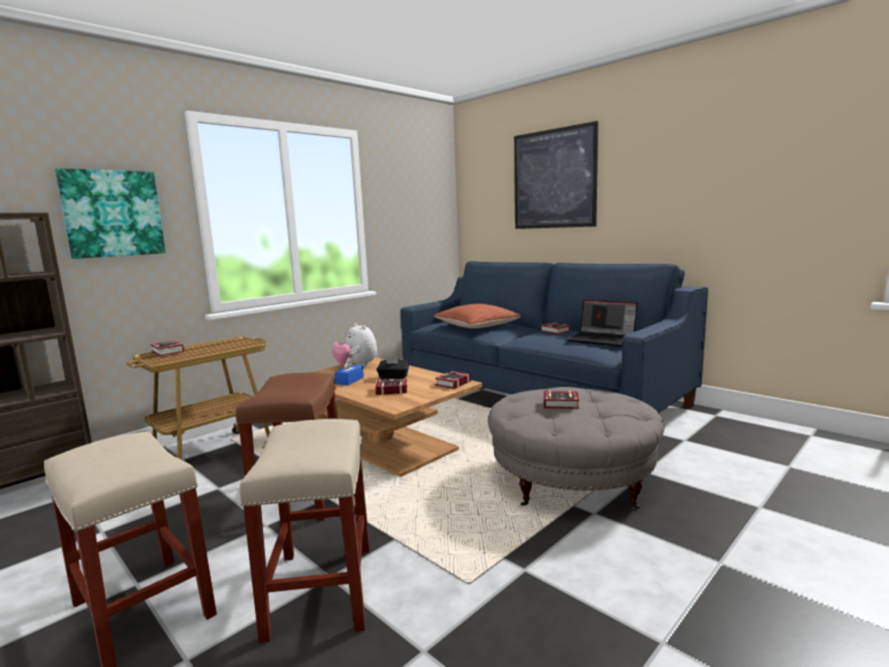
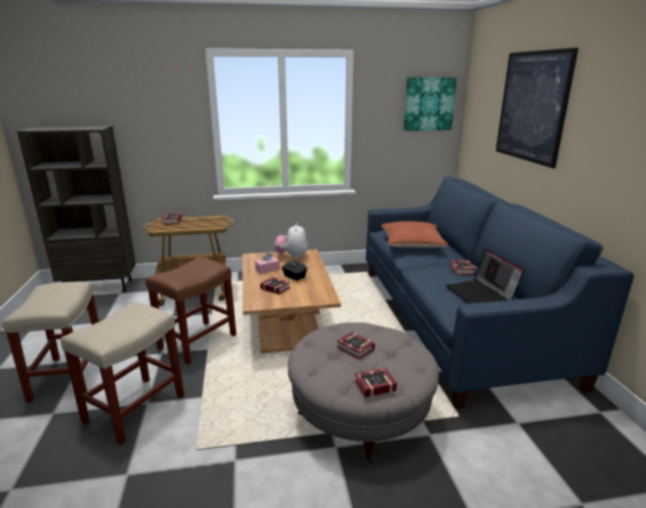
camera: 35 degrees right, 10 degrees up
(113, 213) = (155, 124): picture -> picture (428, 104)
(349, 380) = (267, 269): blue tissue box -> pink tissue box
(451, 383) = (319, 296): book -> book (373, 385)

